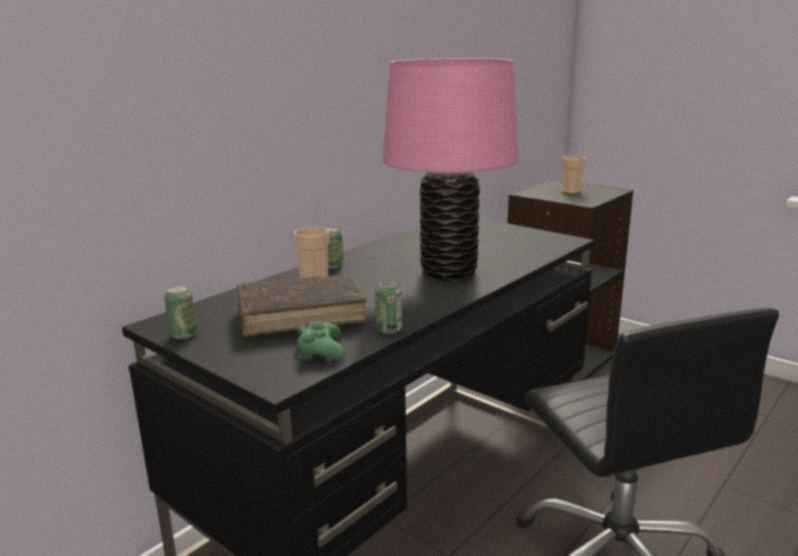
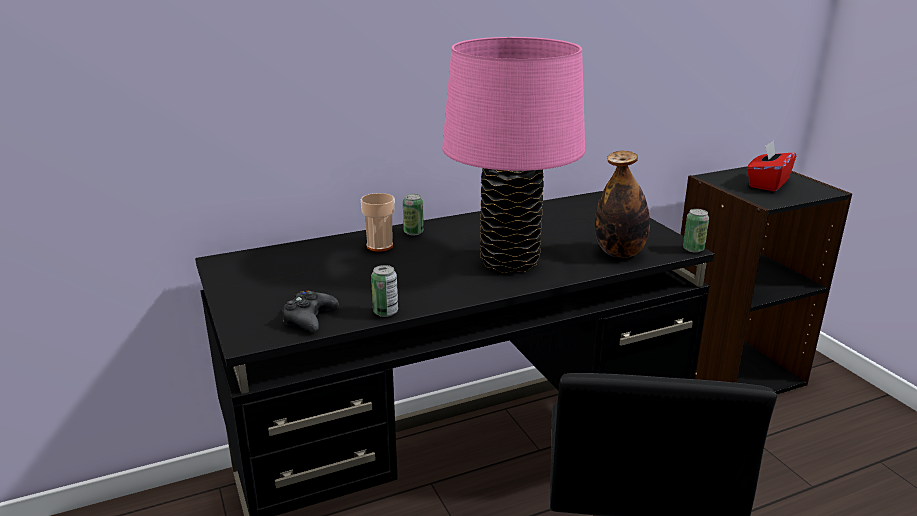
camera: 25 degrees right, 5 degrees up
(183, 335) = (227, 276): can -> can (693, 249)
(301, 316) = (330, 280): brown book -> none
(320, 350) = (309, 318): green game controller -> black game controller
(527, 251) = (619, 253): none -> bottle
(571, 192) = (767, 184): cup -> red tissue box

